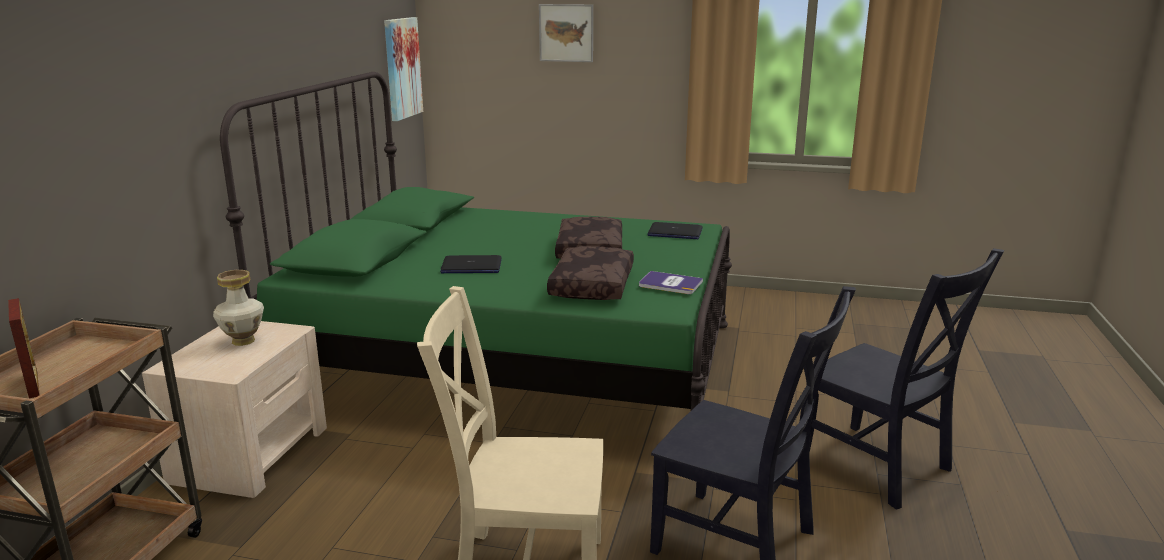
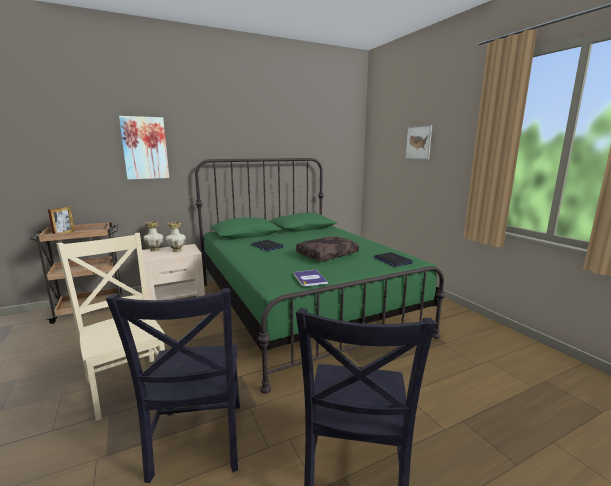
camera: 50 degrees right, 5 degrees down
(183, 358) = (155, 250): none -> vase
(402, 68) = (346, 160): picture -> picture (145, 148)
(590, 285) = (281, 267): brown pillow -> none

